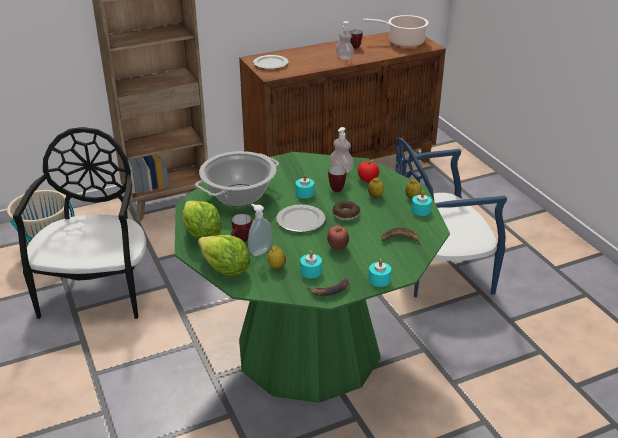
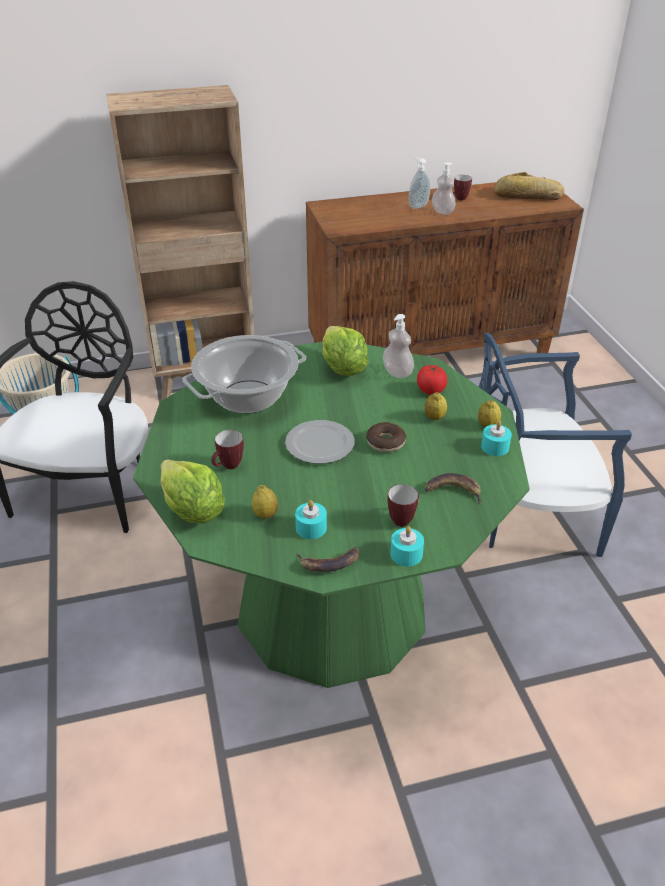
camera: 10 degrees right, 5 degrees up
(201, 235) = (178, 451): lettuce -> lettuce (342, 368)
(259, 251) = (249, 486): soap dispenser -> soap dispenser (417, 206)
(271, 64) = (344, 214): plate -> none
(304, 193) = (337, 403): turquoise candle -> none
(338, 188) = (385, 400): mug -> mug (403, 519)
(338, 247) = (360, 493): apple -> none
(403, 42) = (528, 196): cooking pot -> bread

